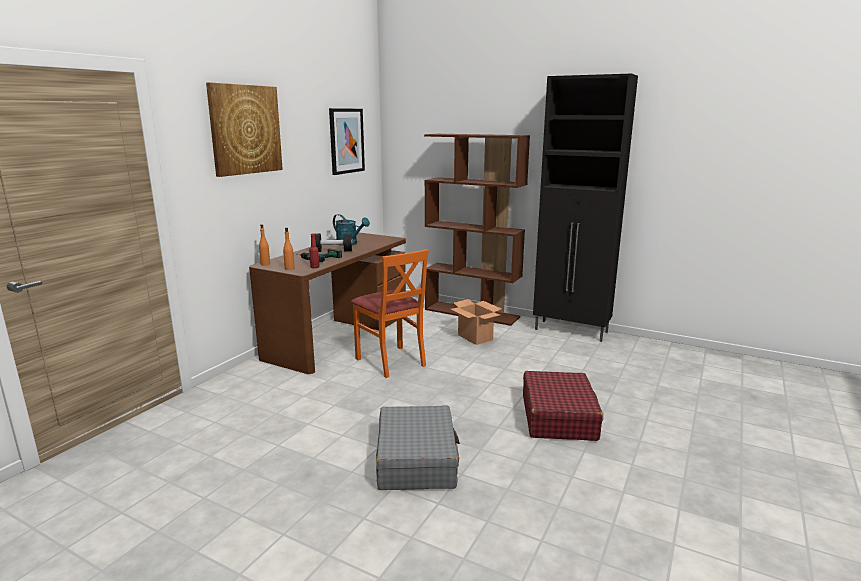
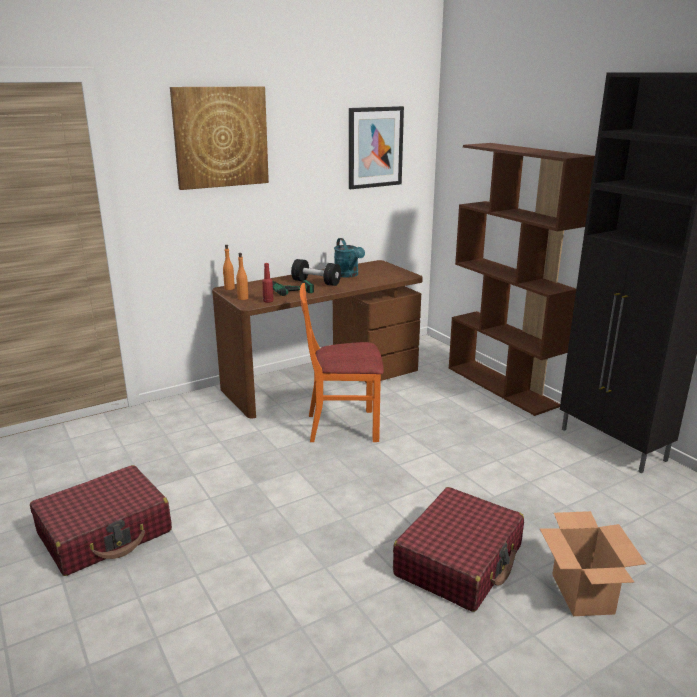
camera: 30 degrees right, 5 degrees up
(278, 487) = (105, 533): none -> red suitcase
(391, 361) = (342, 426): orange chair -> orange chair turned 90 degrees clockwise
(416, 460) = (248, 553): grey suitcase -> none
(475, 337) = (470, 421): cardboard box -> cardboard box (583, 594)

